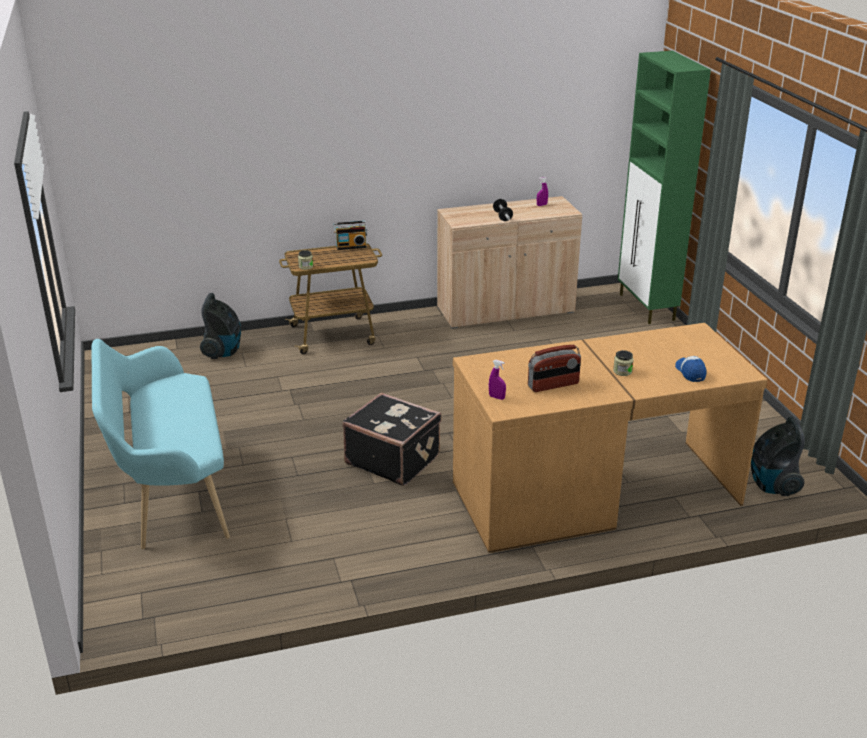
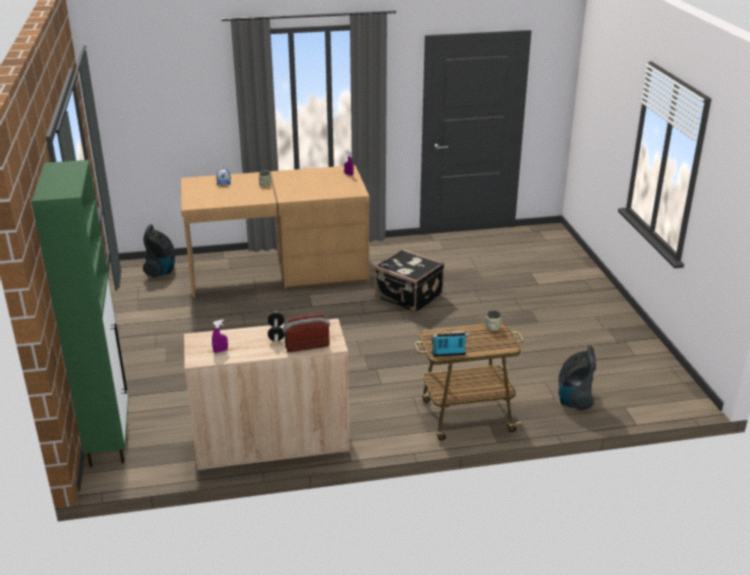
camera: 175 degrees left, 0 degrees up
(170, 491) = (557, 284): turquoise bench -> none
(553, 385) = (312, 179): radio -> radio (307, 346)

